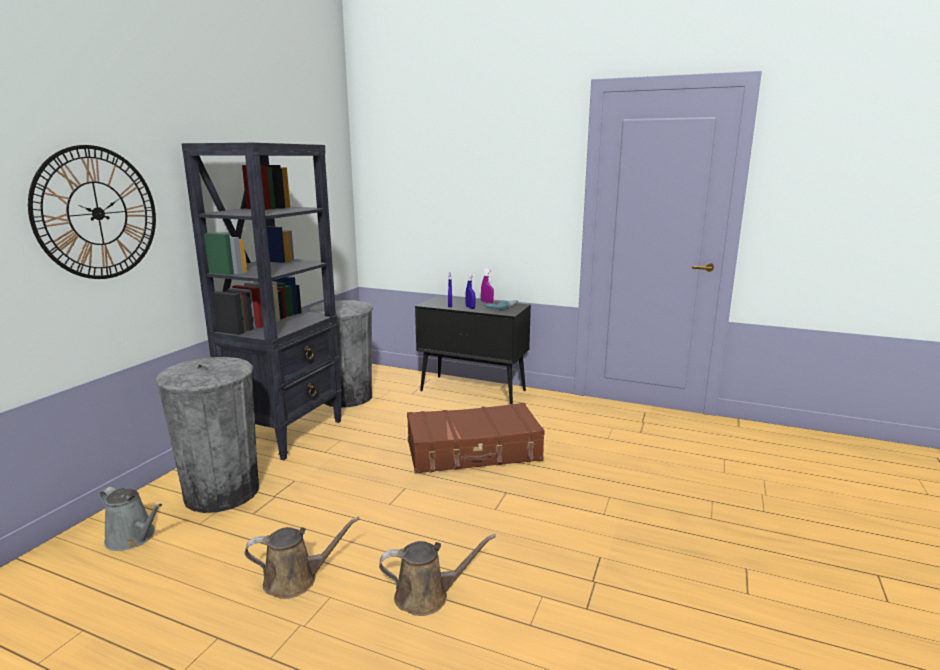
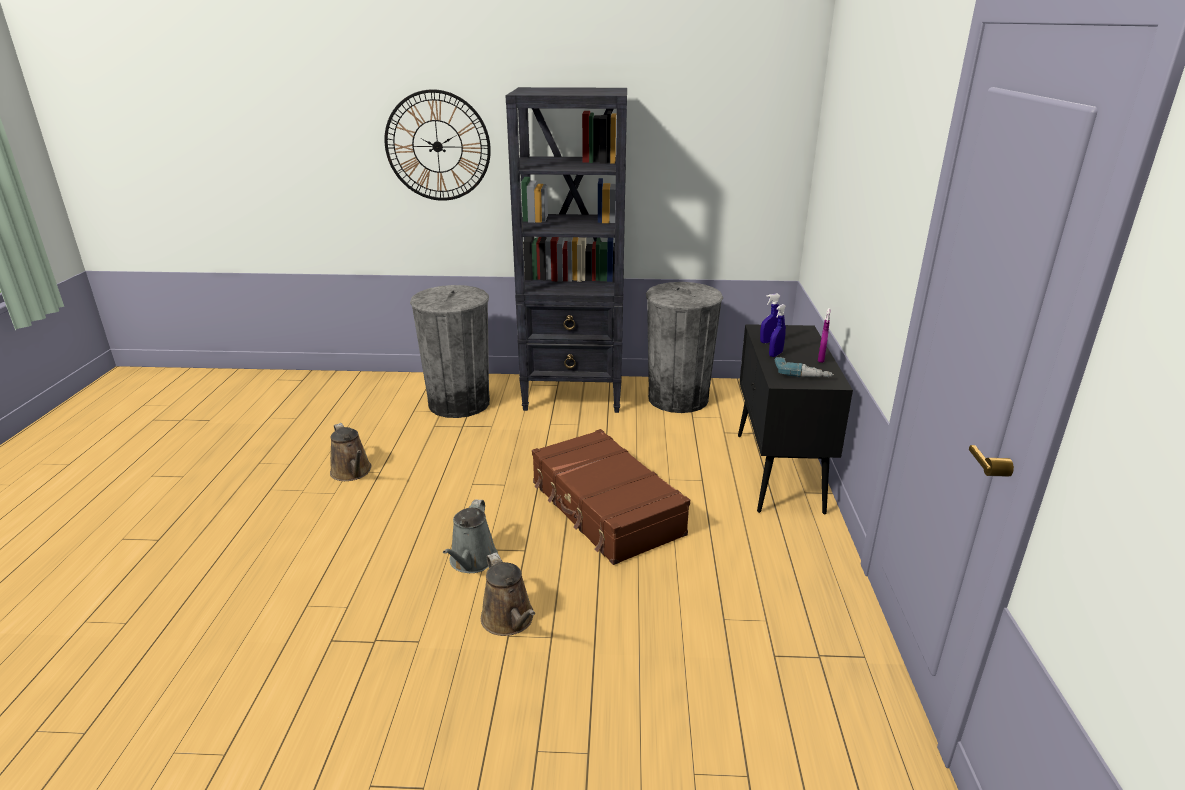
camera: 70 degrees right, 10 degrees up
(133, 538) = (389, 395): grey watering can -> grey watering can (472, 561)
(427, 596) = (340, 539): brown watering can -> brown watering can (509, 620)

